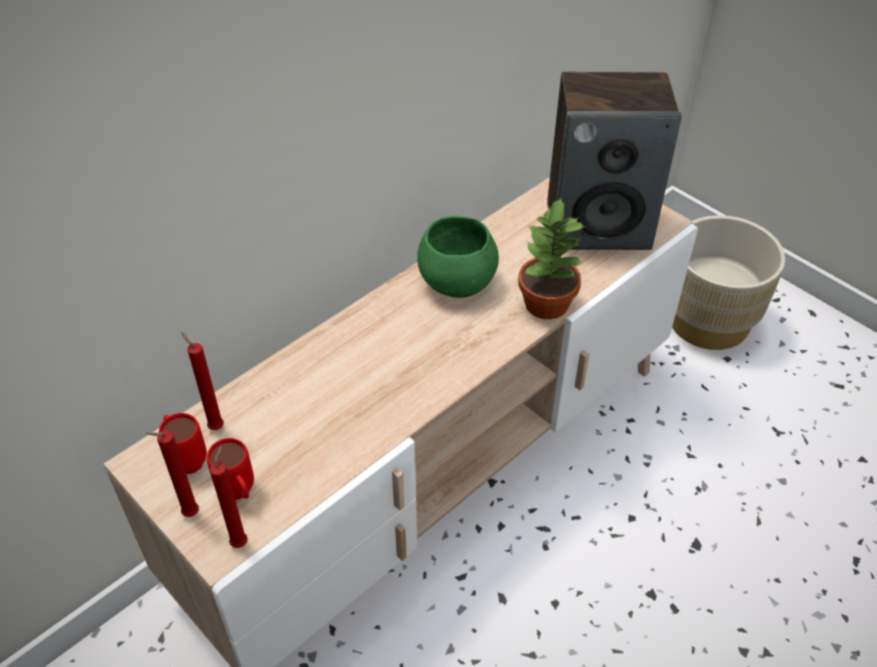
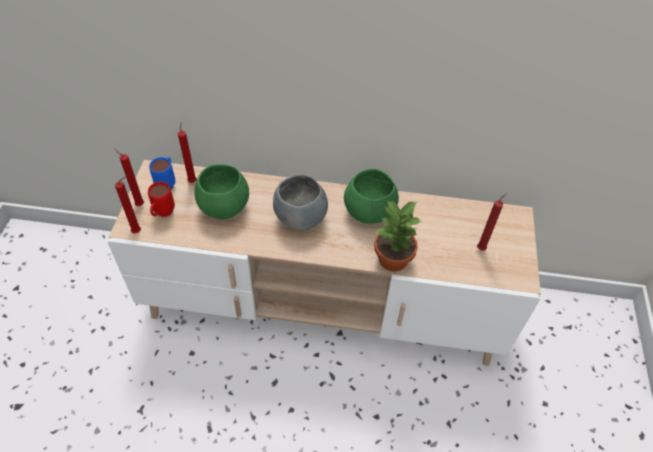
camera: 50 degrees right, 5 degrees up
(186, 457) = (167, 183): red mug -> blue mug
(300, 415) = (224, 206): none -> green bowl
(400, 348) = (300, 216): none -> grey bowl
(598, 226) = (482, 248): speaker -> red candle
(708, 321) = (564, 375): beige planter -> none

